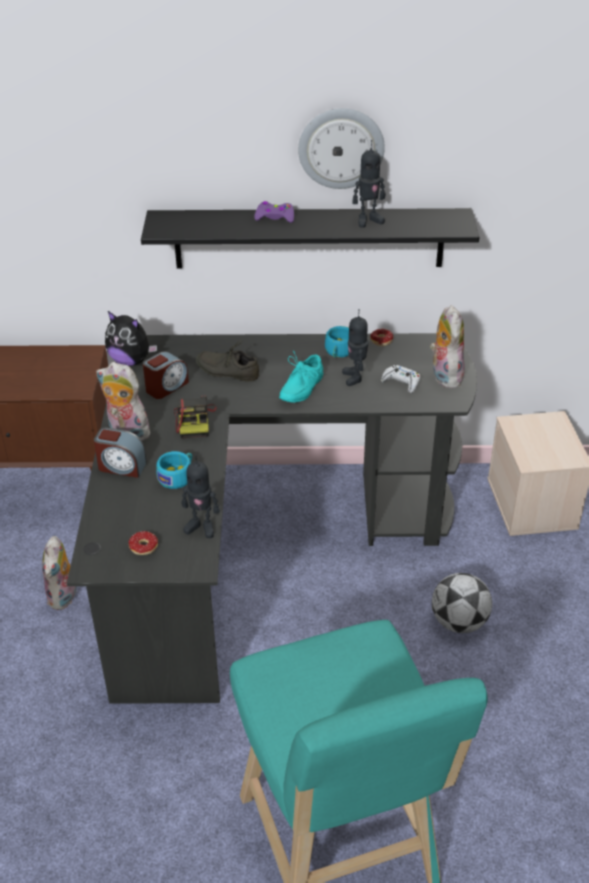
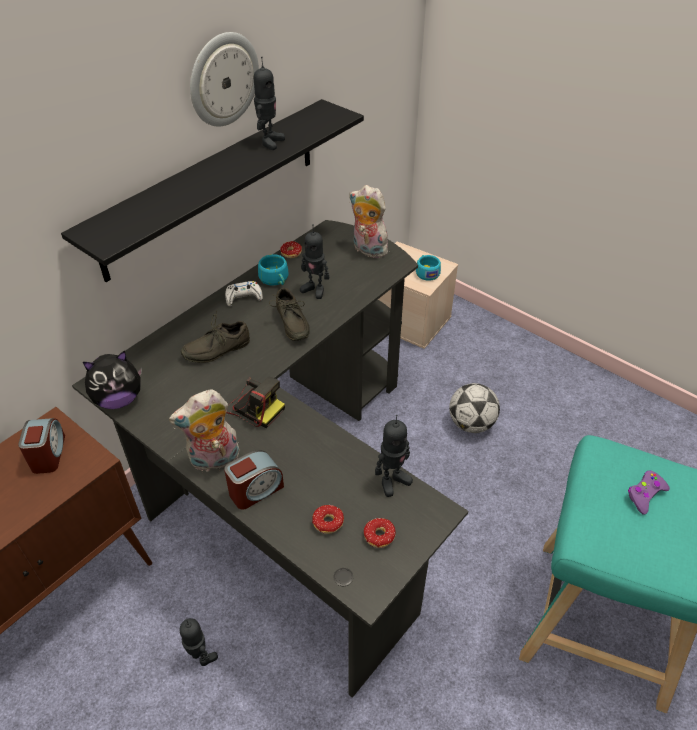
camera: 50 degrees left, 5 degrees up
(64, 597) = (201, 657): plush toy -> toy robot
(126, 519) = (329, 527): none -> donut
(166, 387) = (186, 398): alarm clock -> alarm clock (48, 454)
(178, 476) = (312, 459): turquoise cup -> turquoise cup (426, 272)
(275, 217) = (193, 177): purple game controller -> purple game controller (645, 495)
(299, 388) = (290, 324): turquoise shoe -> grey shoe
(401, 382) = (350, 273): white game controller -> white game controller (243, 297)

